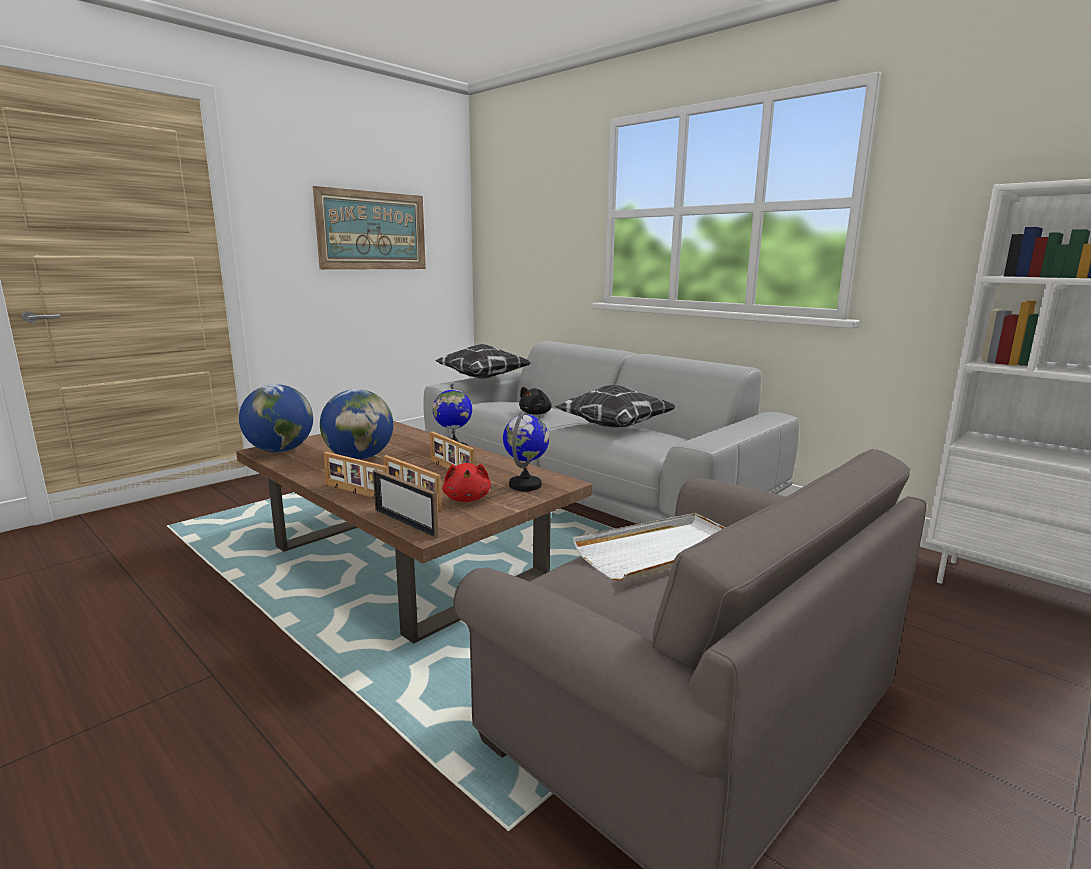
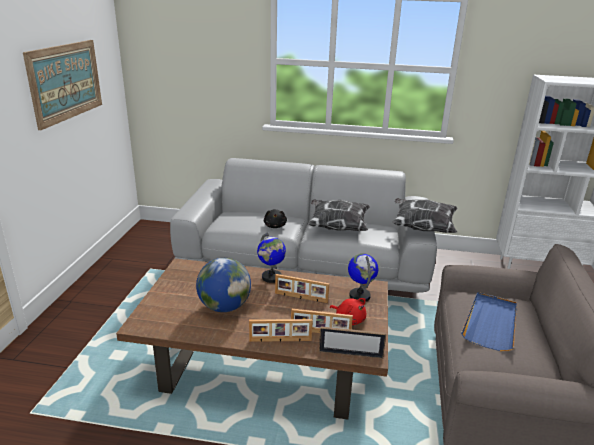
camera: 35 degrees left, 10 degrees up
(280, 451) = (154, 320): globe -> none
(483, 378) = (200, 199): pillow -> pillow (422, 227)
(661, 552) = (490, 323): white tray -> blue tray

